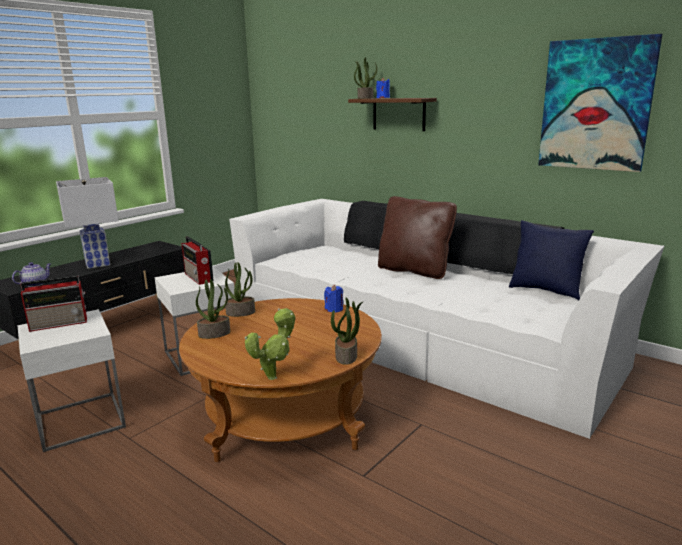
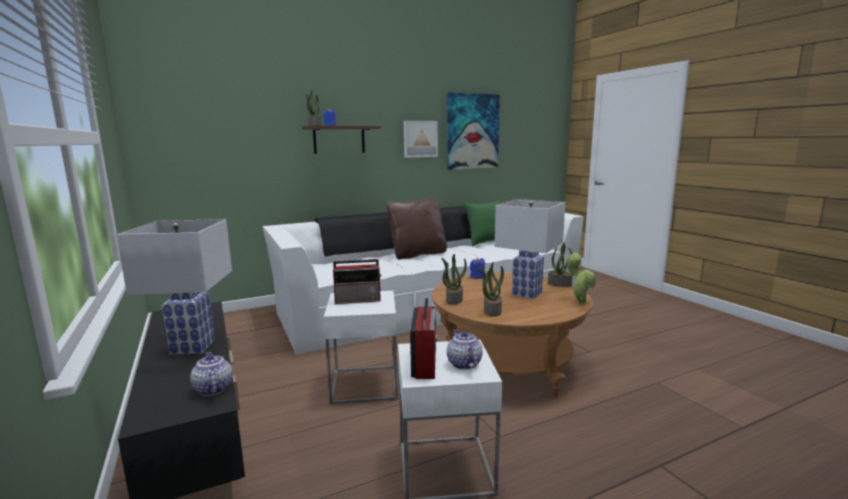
camera: 65 degrees left, 5 degrees down
(56, 336) = (463, 363): none -> teapot
(288, 341) = (526, 293): none -> white table lamp
(499, 115) = (420, 139): none -> picture
(545, 290) = (485, 242): blue pillow -> green pillow

